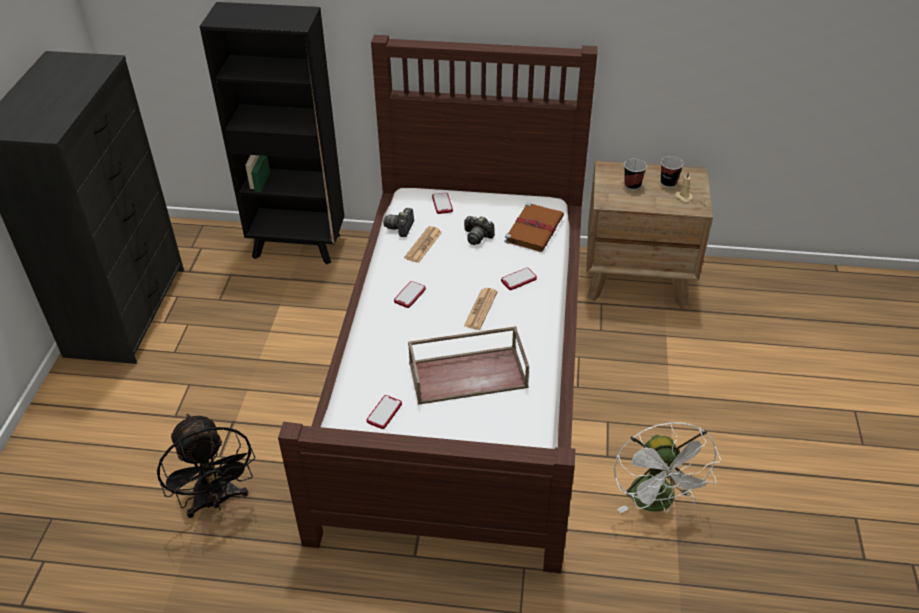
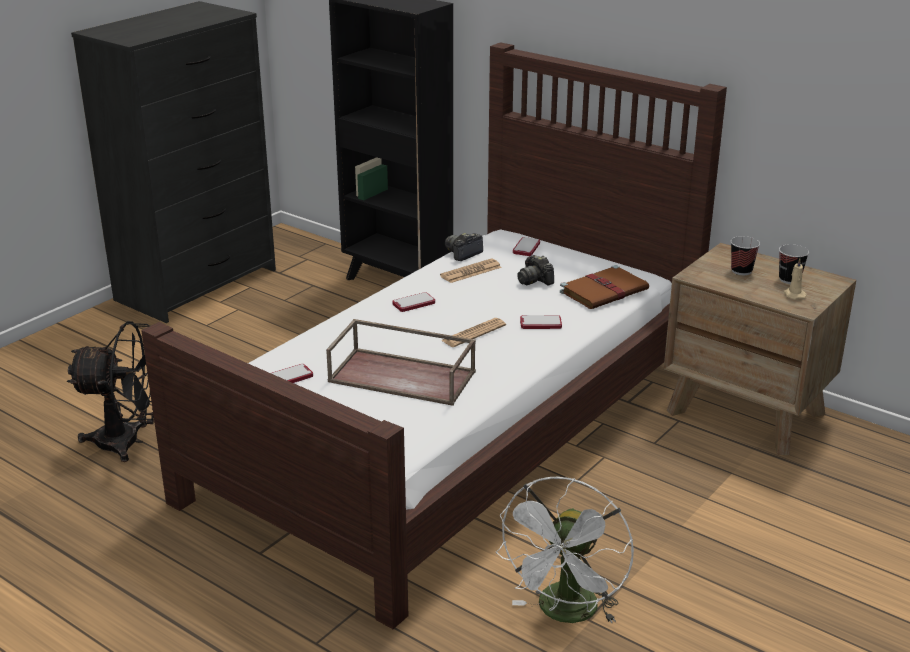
camera: 30 degrees right, 15 degrees down
(217, 501) = (129, 442): black fan -> black fan turned 90 degrees counterclockwise

